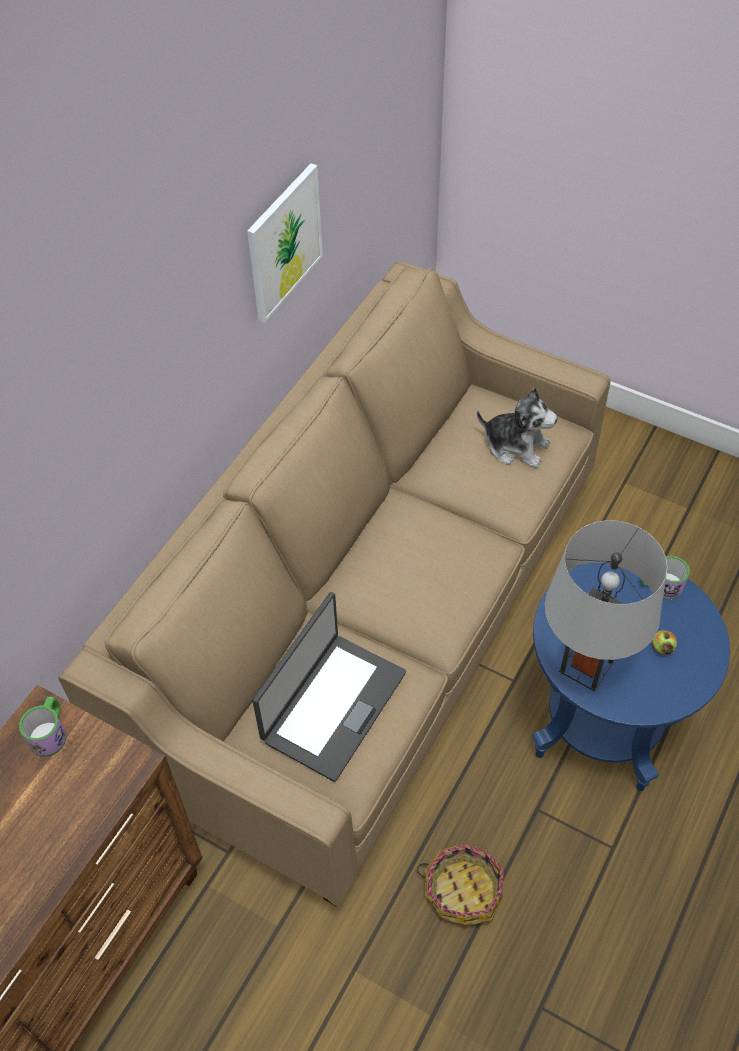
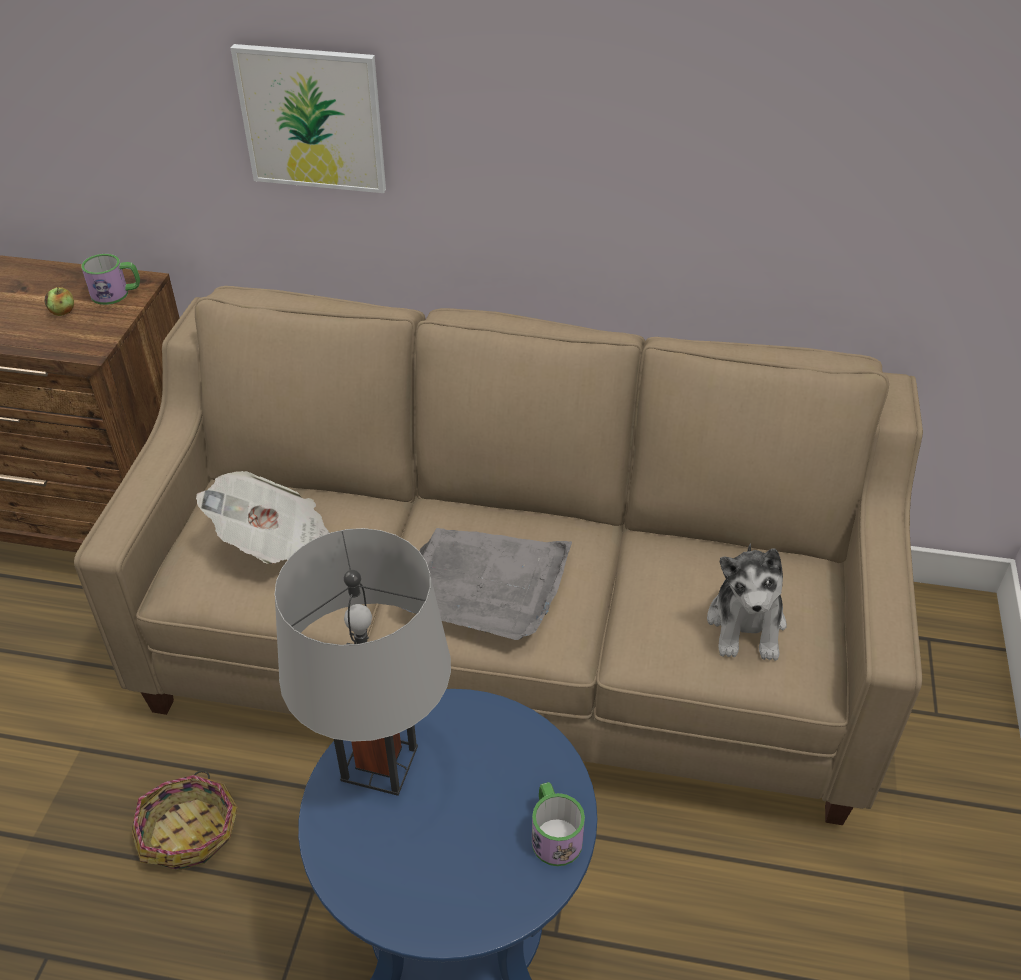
camera: 70 degrees right, 10 degrees down
(284, 242) = (695, 154): picture -> picture (312, 119)
(332, 705) = (275, 542): laptop -> newspaper
(431, 577) = (484, 585): none -> grey tray
(662, 648) = (440, 855): apple -> apple (63, 312)

